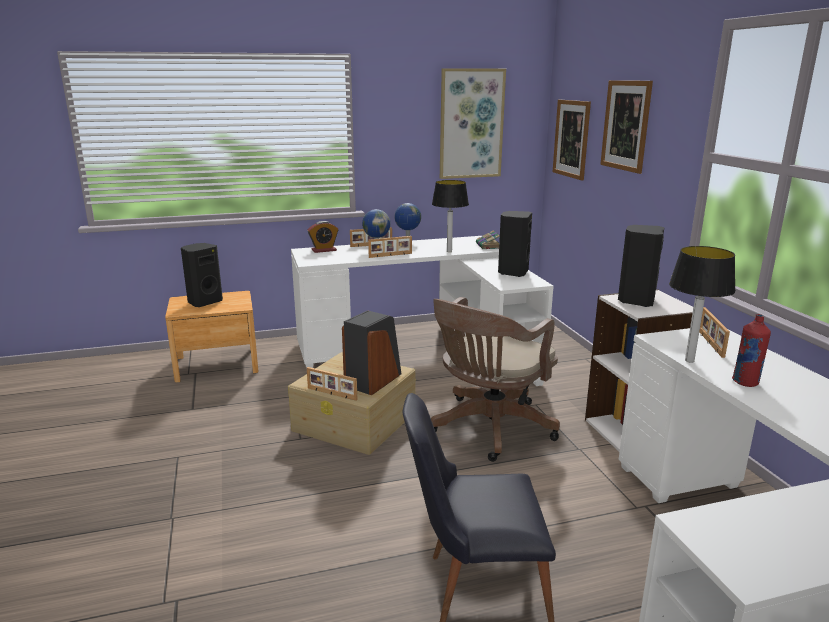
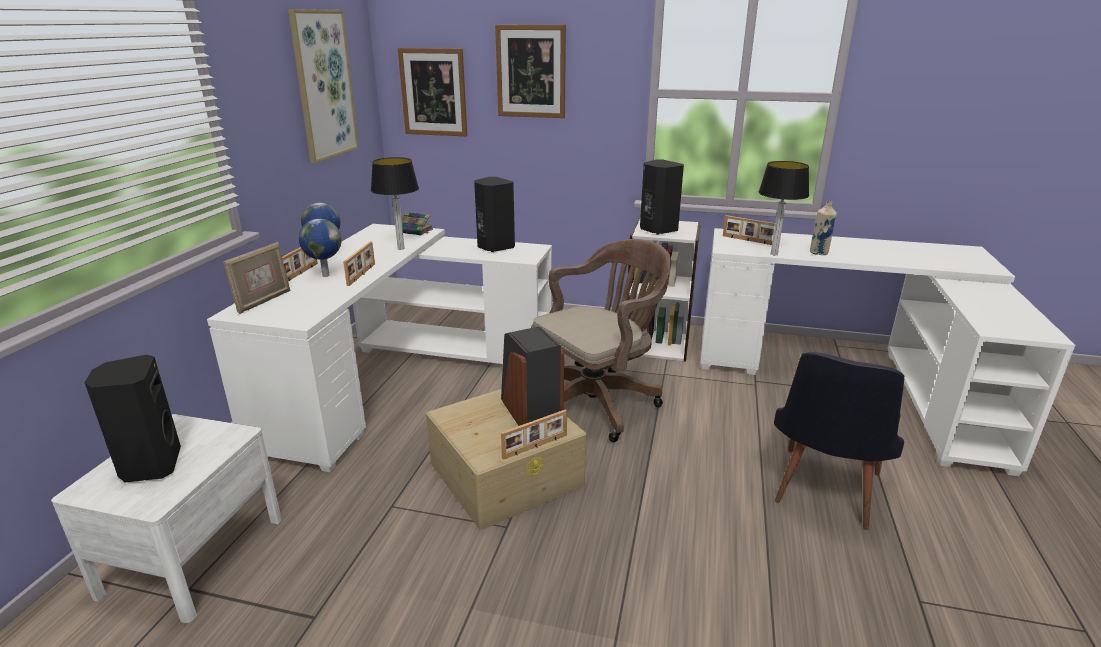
camera: 60 degrees left, 5 degrees up
(217, 364) = (194, 556): brown nightstand -> white nightstand
(324, 250) = (263, 301): alarm clock -> picture frame
(489, 429) = (598, 401): brown office chair -> brown office chair turned 105 degrees counterclockwise
(745, 382) = (819, 253): red bottle -> beige bottle

